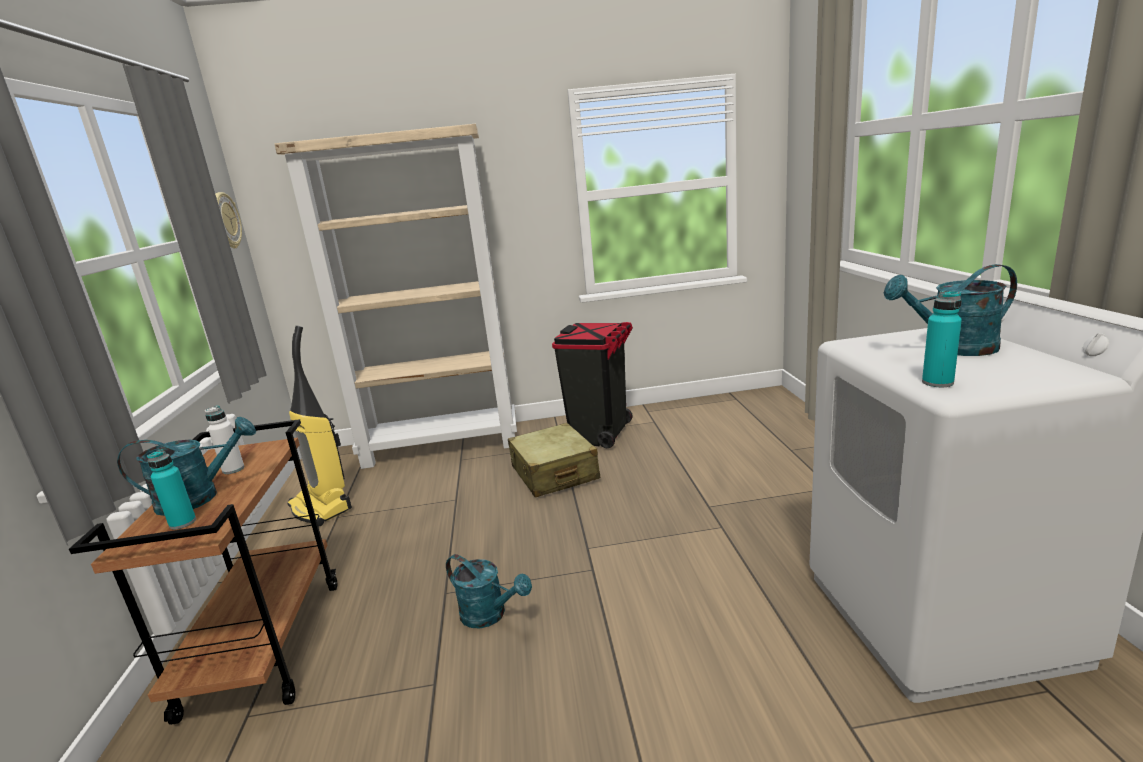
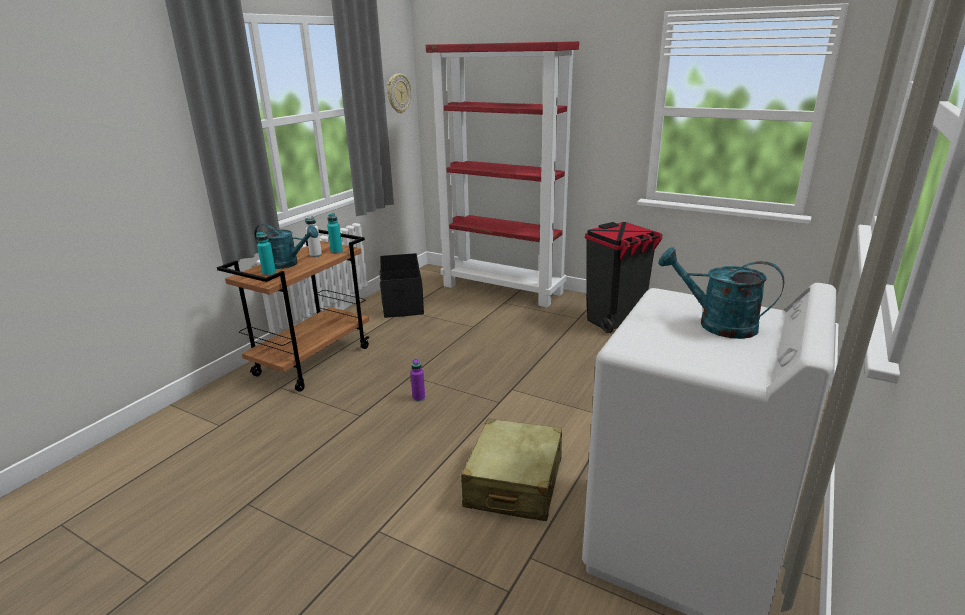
camera: 35 degrees right, 5 degrees up
(322, 508) = (402, 301): vacuum cleaner -> black storage box
(443, 446) = (503, 289): beige bookcase -> red bookcase
(490, 615) = (418, 398): turquoise watering can -> purple bottle
(554, 473) = (549, 335): beige suitcase -> beige suitcase (514, 483)
(937, 382) = (635, 338): turquoise bottle -> turquoise bottle (336, 252)

